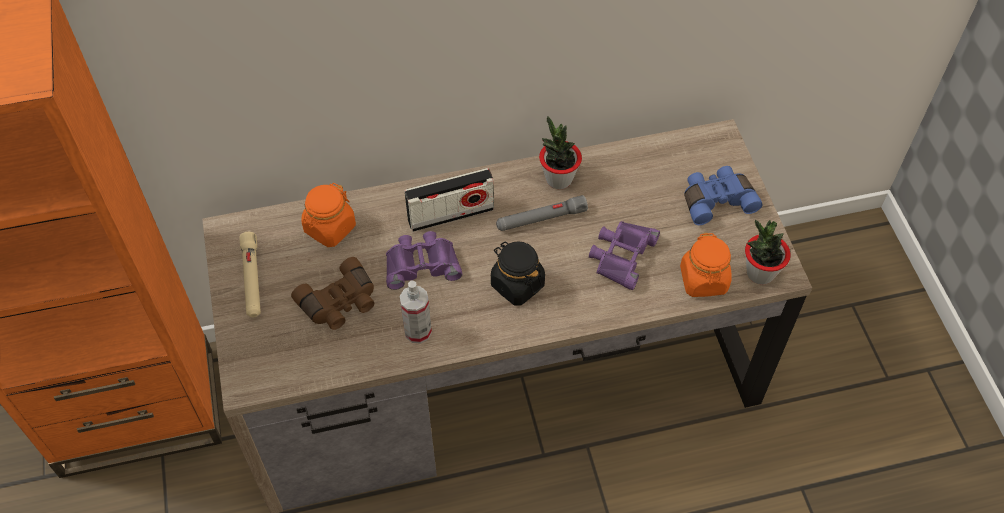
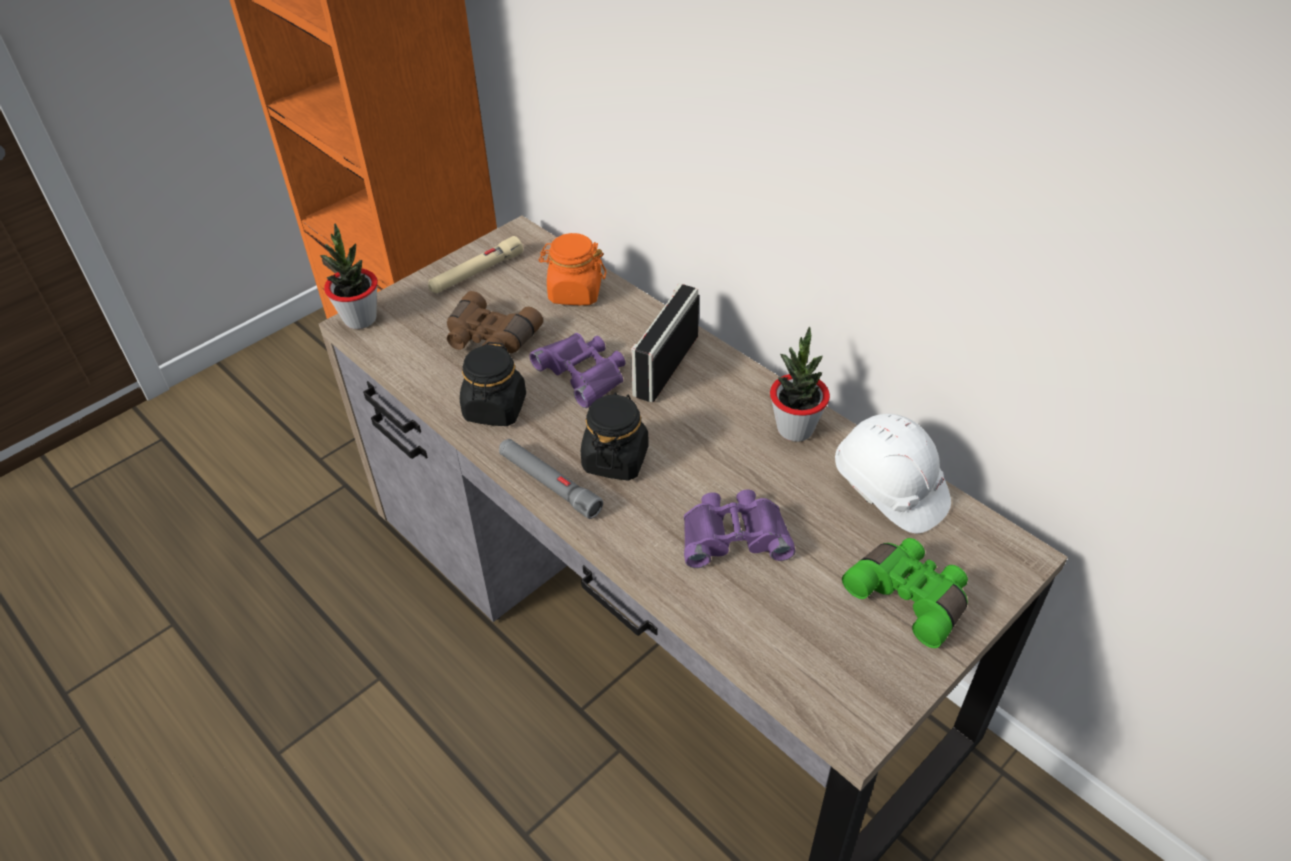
camera: 60 degrees right, 10 degrees down
(418, 331) = (495, 409): spray bottle -> black jar
(450, 214) = (666, 365): radio -> radio turned 75 degrees clockwise
(541, 219) = (724, 439): grey flashlight -> grey flashlight (548, 483)
(637, 164) = (888, 489): none -> white hard hat
(703, 280) = (766, 638): orange jar -> none
(716, 200) = (910, 596): blue binoculars -> green binoculars
(760, 273) = (832, 700): potted plant -> potted plant (360, 319)

